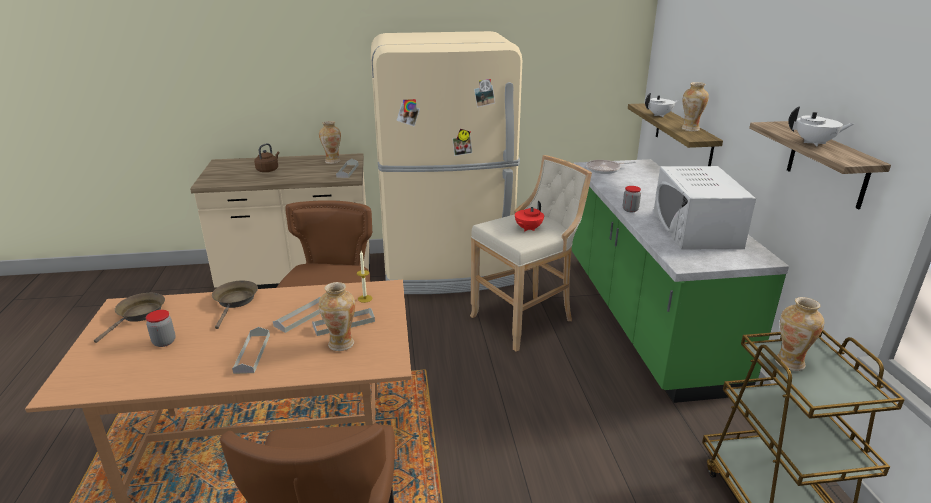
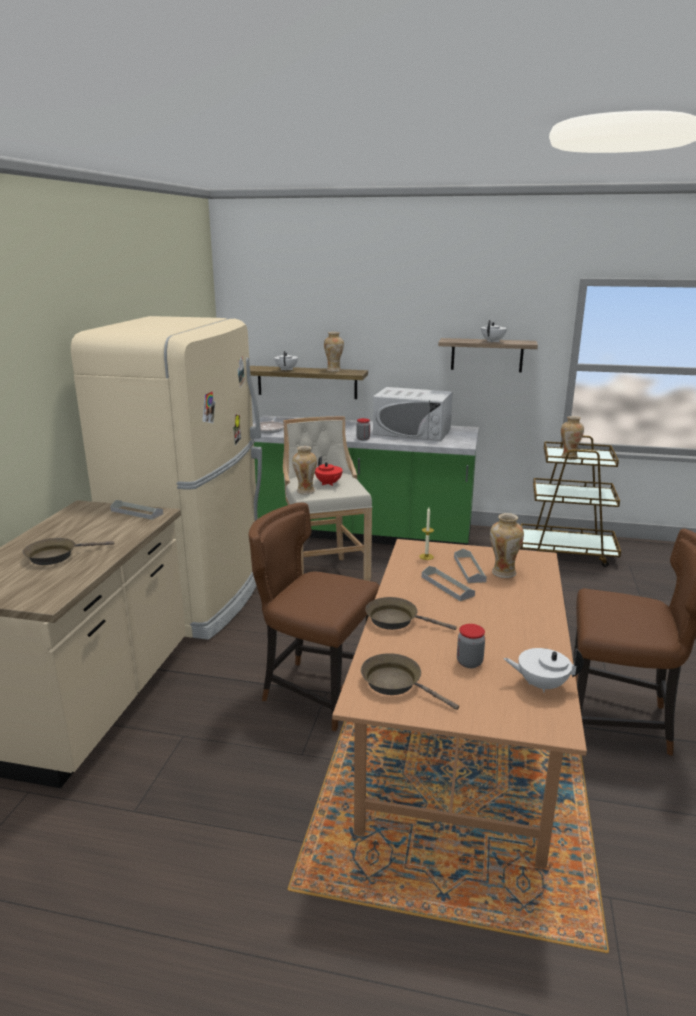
camera: 70 degrees left, 5 degrees down
(123, 380) = (541, 684): none -> white teapot
(252, 353) = (508, 613): grey tray -> none
(268, 170) = (56, 556): brown kettle -> brown frying pan
(332, 161) = (84, 517): vase -> vase (305, 491)

